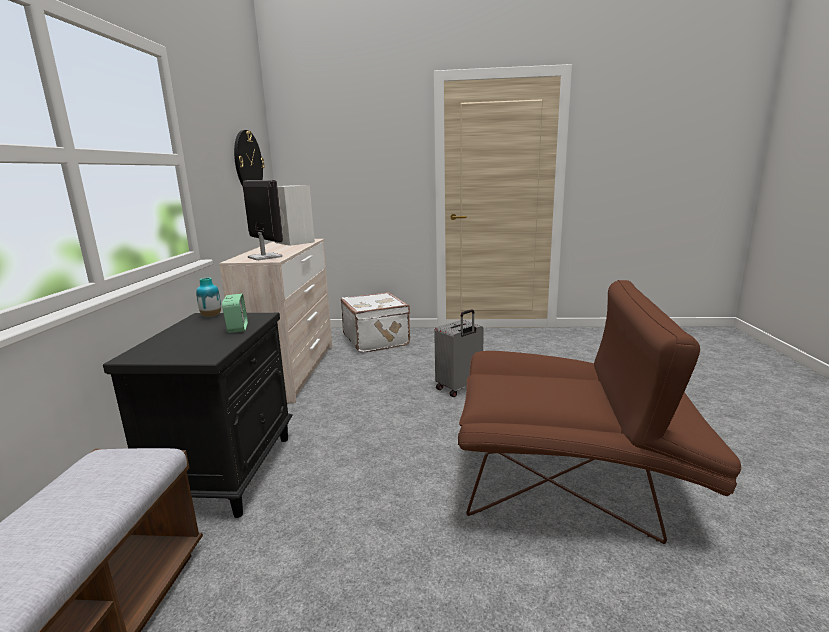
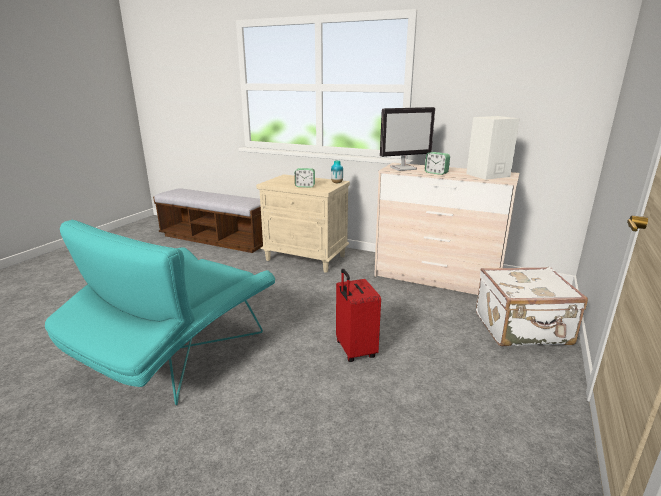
camera: 110 degrees right, 5 degrees up
(227, 471) = (306, 258): black nightstand -> beige nightstand
(248, 162) = (533, 90): wall clock -> none
(289, 250) = (436, 173): none -> alarm clock
(459, 388) = (354, 350): grey suitcase -> red suitcase
(572, 482) = (175, 355): brown armchair -> turquoise armchair

